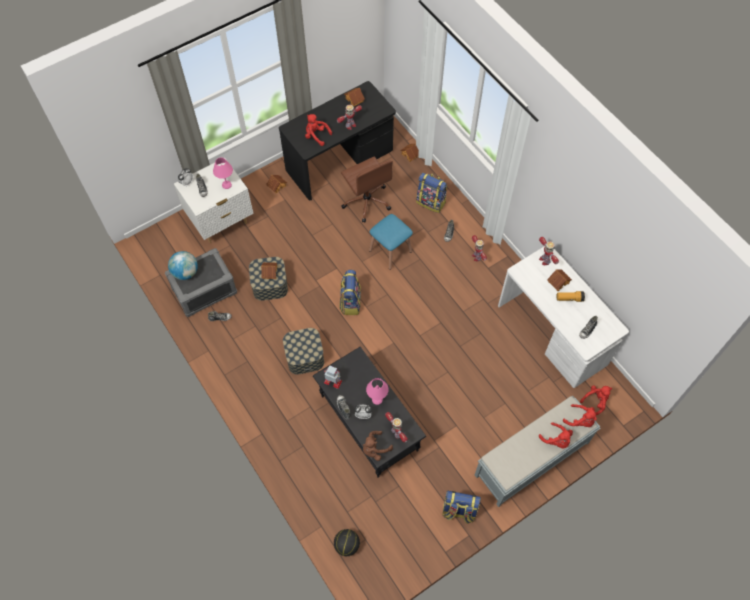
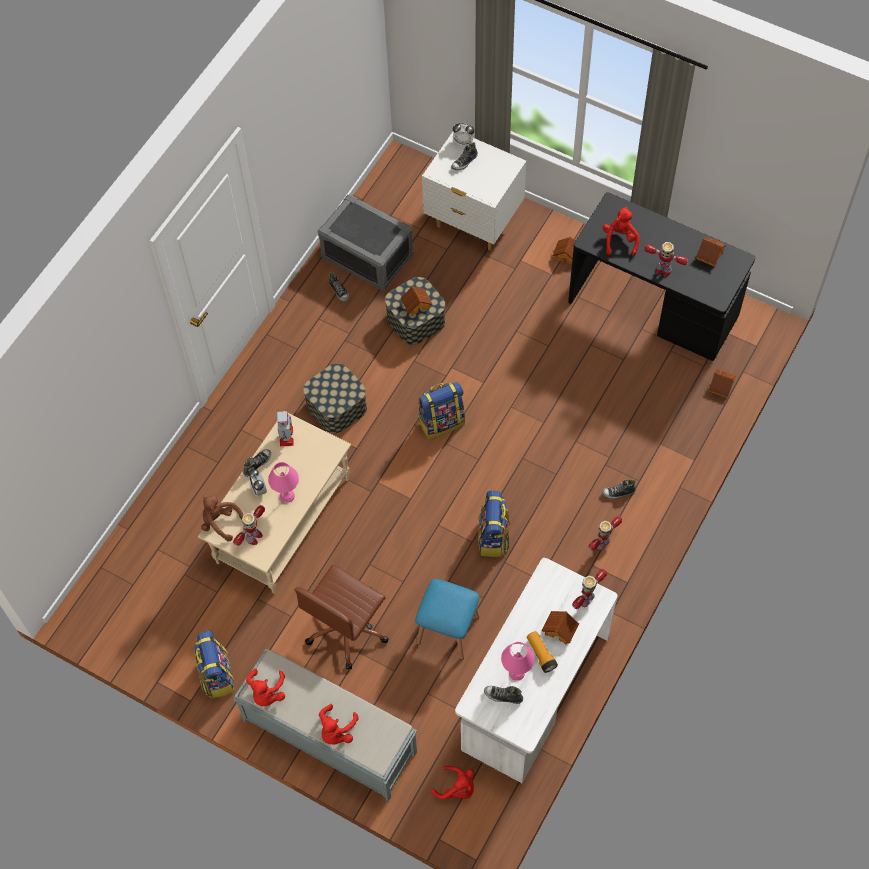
camera: 65 degrees right, 0 degrees up
(185, 272) = (359, 215): globe -> none
(226, 184) = (486, 183): pink table lamp -> pink table lamp (517, 672)
(347, 545) = (116, 568): basketball -> none
(367, 201) = (608, 369): brown office chair -> brown office chair (347, 629)
(368, 423) = (282, 520): black coffee table -> beige coffee table
(390, 251) = (547, 433): blue stool -> blue stool (448, 630)
(431, 202) = (657, 448): backpack -> backpack (493, 537)
(580, 420) = (380, 751): red plush toy -> red plush toy (267, 693)

